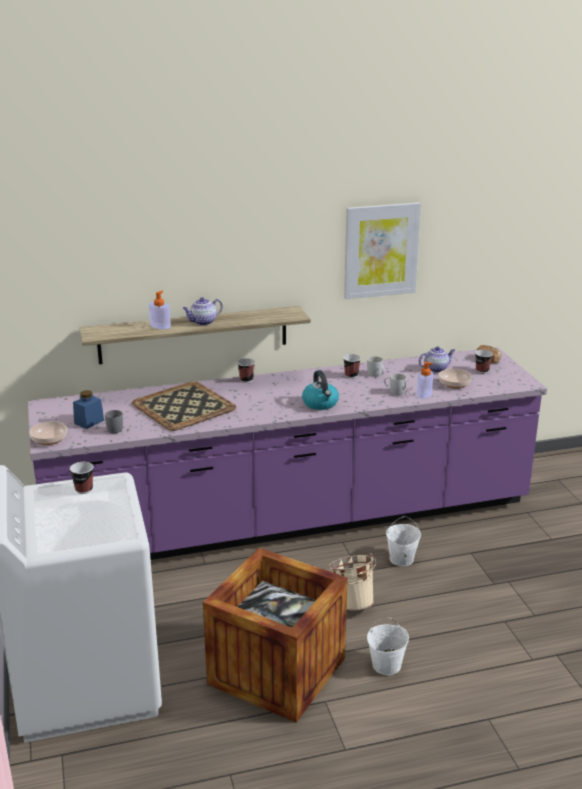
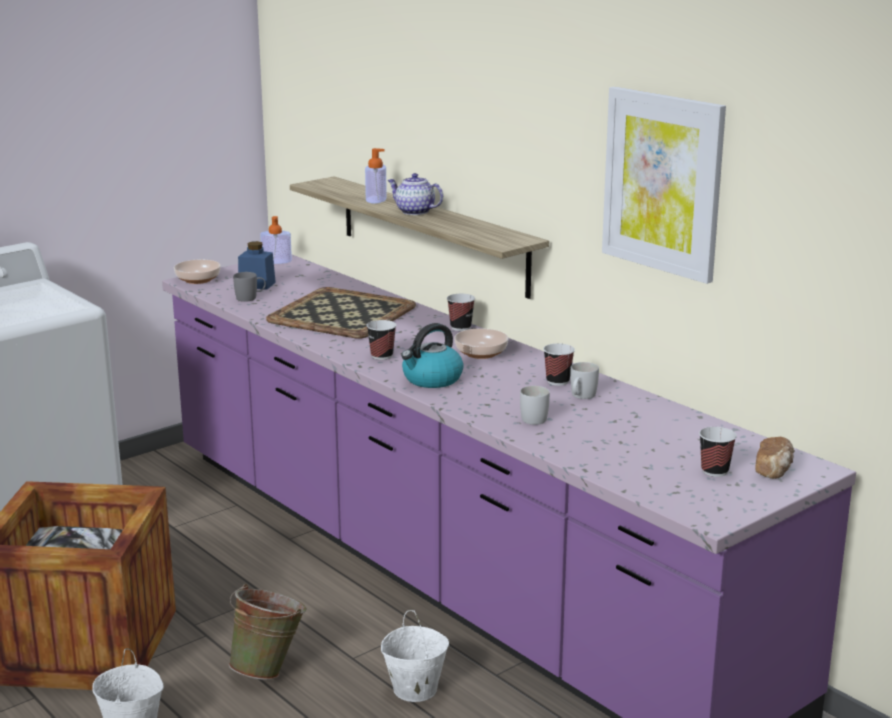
camera: 65 degrees right, 5 degrees down
(84, 489) = (46, 299): cup -> cup (382, 356)
(352, 602) = (269, 669): beige bucket -> green bucket
(424, 394) = (550, 439): soap dispenser -> soap dispenser (276, 261)
(436, 368) = (669, 434): teapot -> none
(454, 384) = (620, 456): bowl -> bowl (480, 353)

